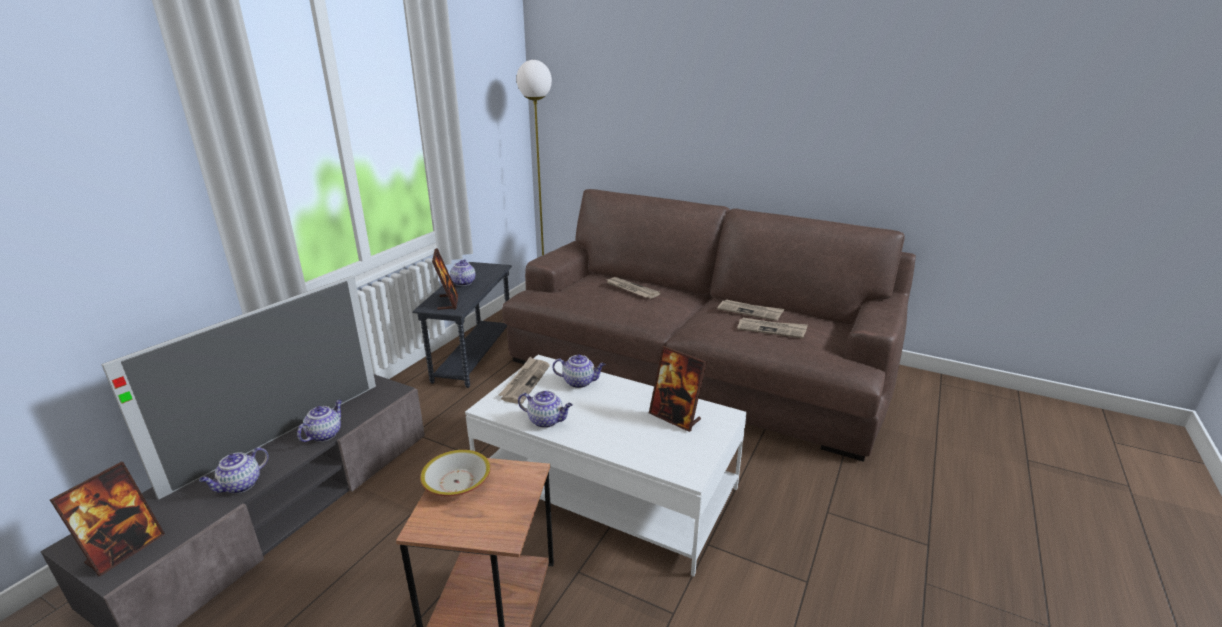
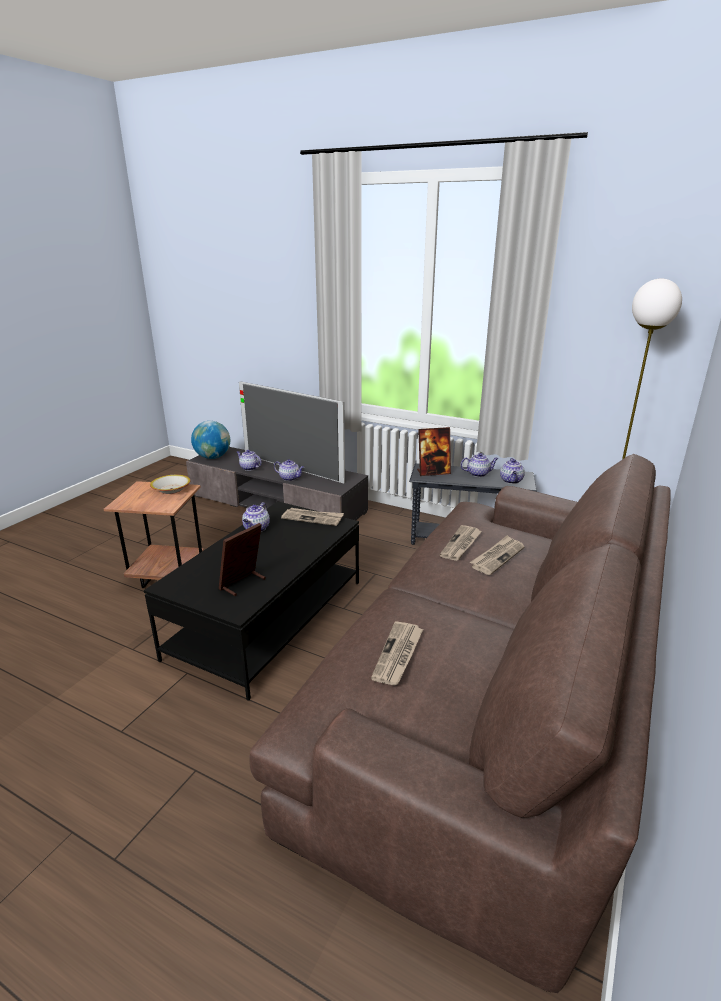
camera: 90 degrees right, 0 degrees up
(125, 550) = (213, 457): picture frame -> globe
(580, 382) = (309, 540): teapot -> teapot (511, 481)
(606, 488) = (268, 619): white coffee table -> black coffee table
(750, 311) = (456, 645): newspaper -> newspaper (461, 544)

